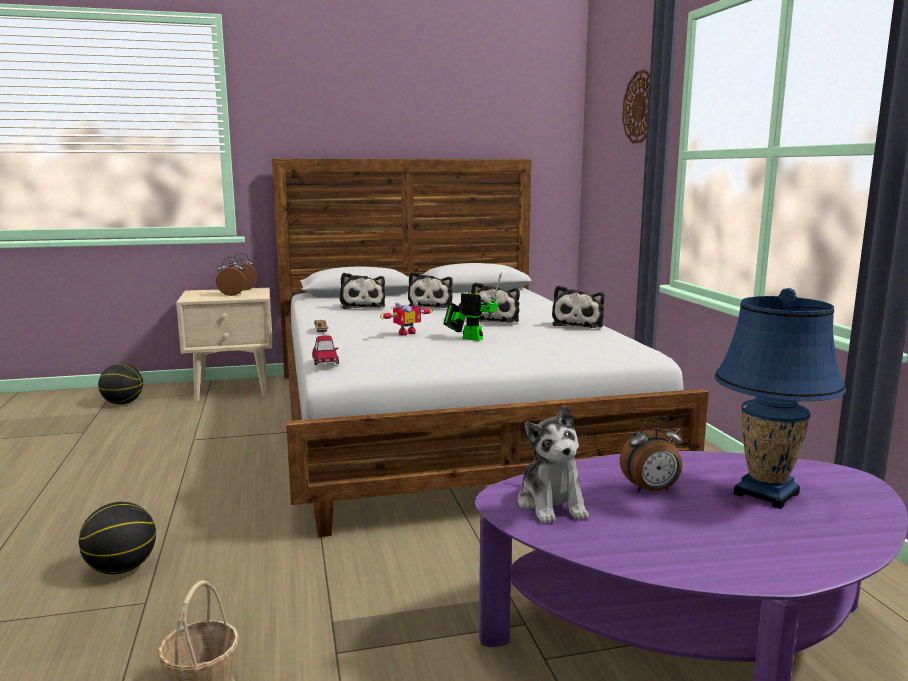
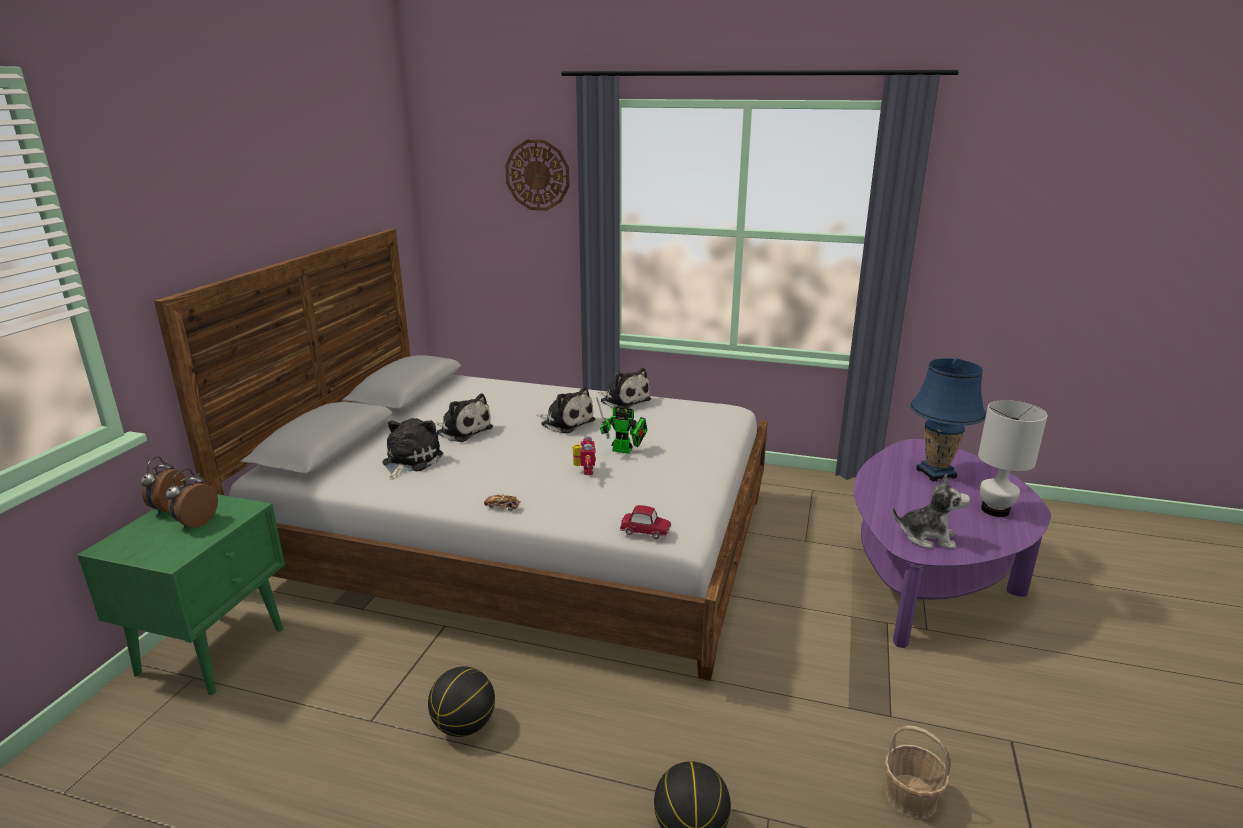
camera: 60 degrees left, 10 degrees up
(123, 403) = (110, 774): basketball -> basketball (463, 725)
(234, 389) = (214, 649): beige nightstand -> green nightstand
(362, 306) = (410, 461): plush toy -> plush toy turned 90 degrees counterclockwise
(469, 338) = (625, 451): toy robot -> toy robot turned 135 degrees counterclockwise
(651, 490) = (918, 501): alarm clock -> none
(719, 544) = (994, 510): none -> white table lamp

